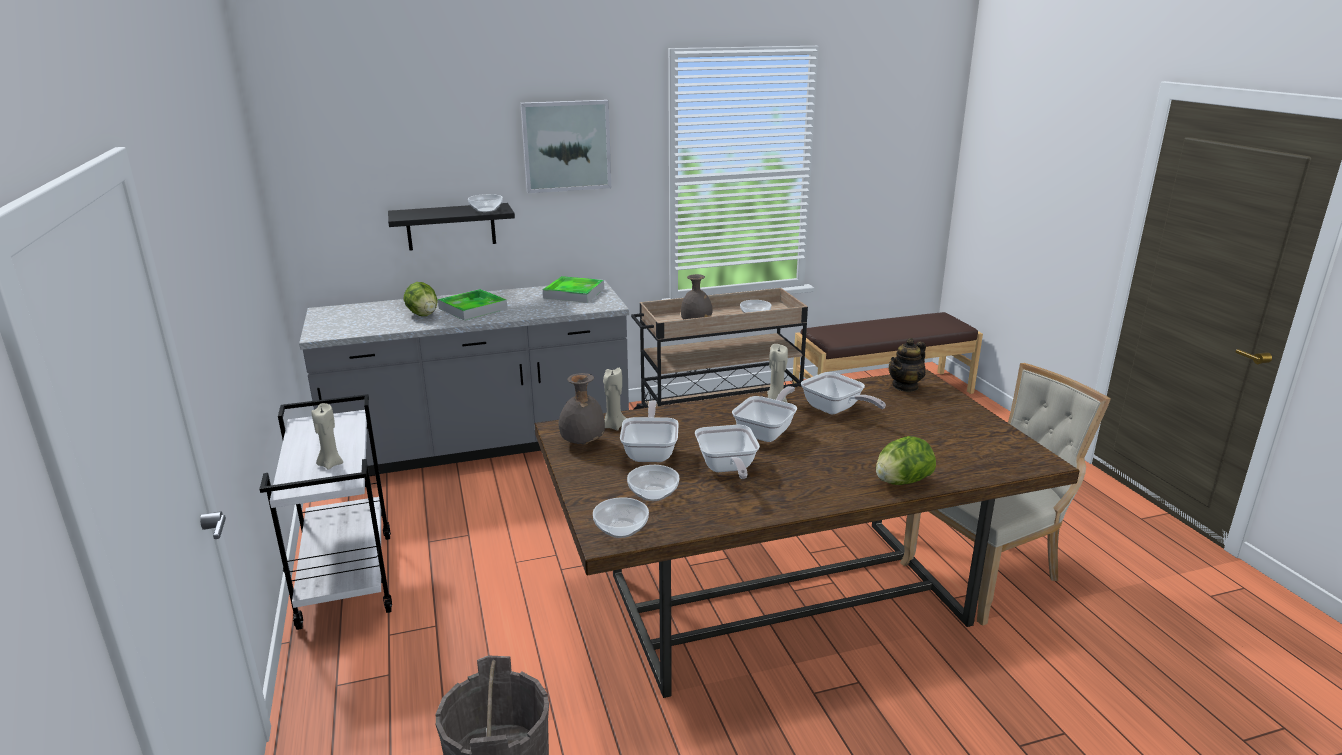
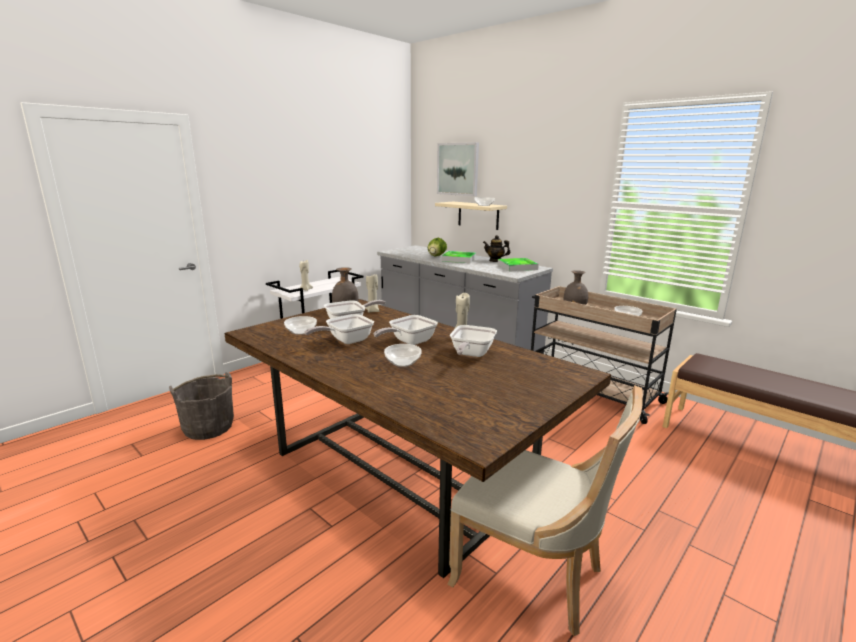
camera: 60 degrees right, 5 degrees down
(451, 226) = (478, 215): black shelf -> beige shelf
(566, 146) = (544, 172): picture -> picture (458, 169)
(620, 529) = (257, 332): bowl -> bowl (402, 362)
(767, 432) = (409, 342): frying pan -> frying pan turned 135 degrees clockwise
(902, 482) = (375, 390): lettuce -> none
(905, 386) = (555, 370): teapot -> teapot (495, 260)

